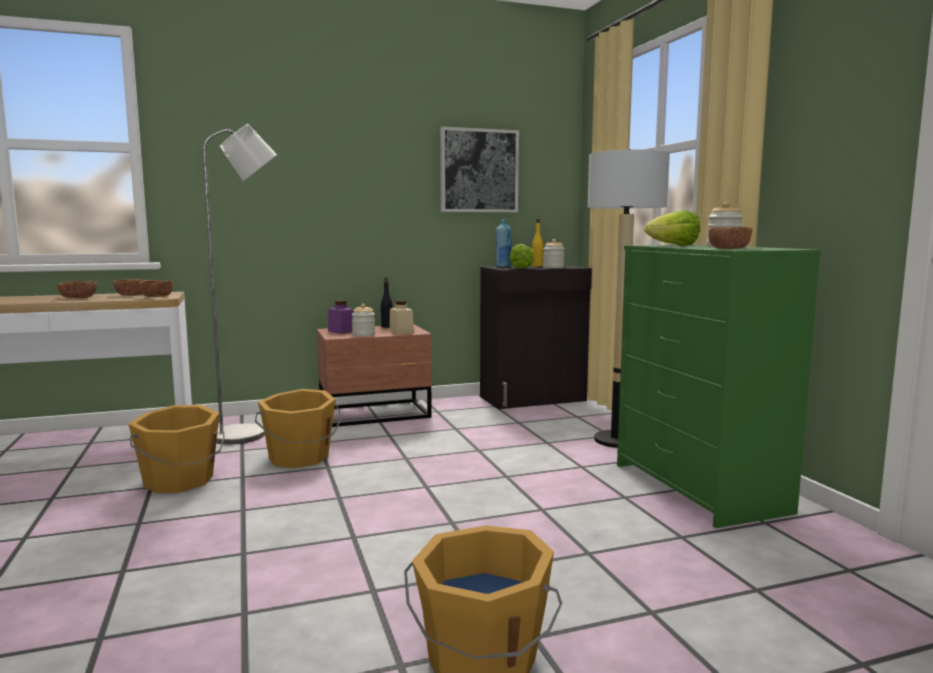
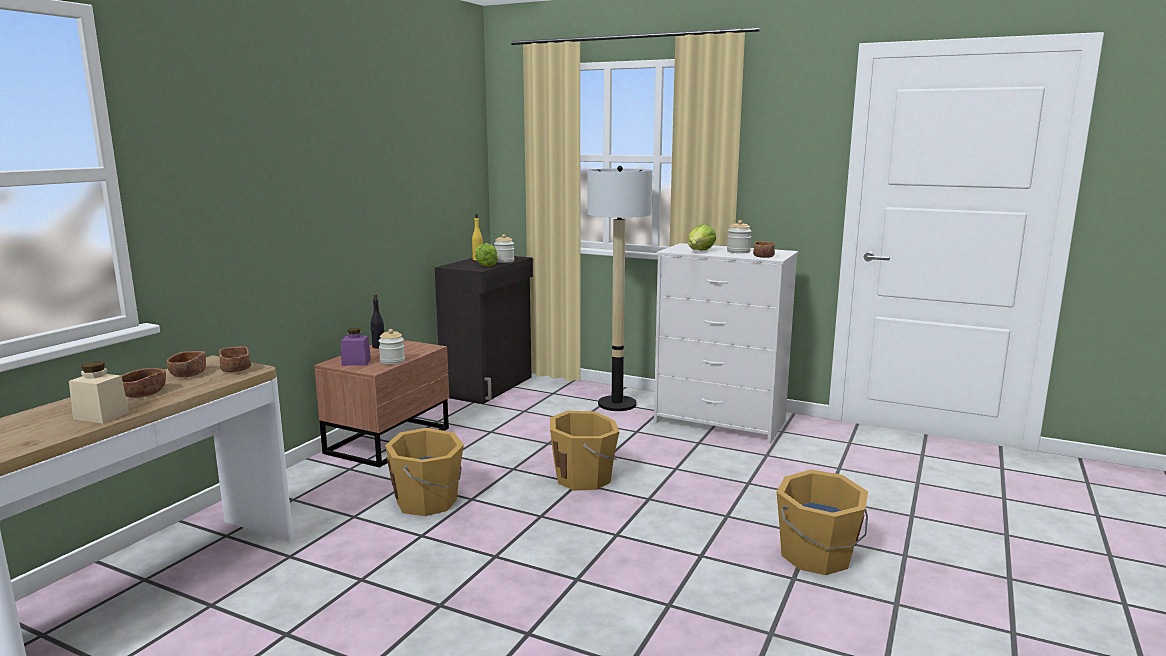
camera: 45 degrees left, 5 degrees up
(180, 481) = (375, 563): orange bucket -> orange bucket (585, 478)
(249, 434) = (318, 501): grey floor lamp -> none
(401, 331) = (413, 349): beige jar -> beige jar (101, 416)
(478, 171) = (424, 169): picture -> none
(503, 266) = (455, 264): blue bottle -> none
(700, 488) = (721, 422): green dresser -> white dresser

